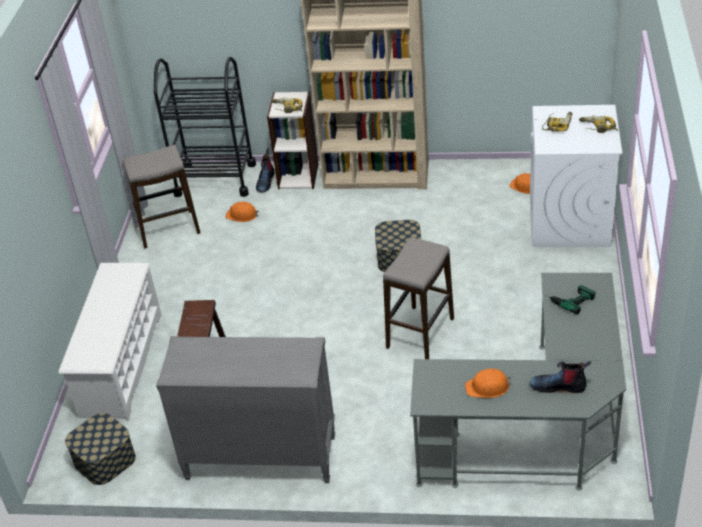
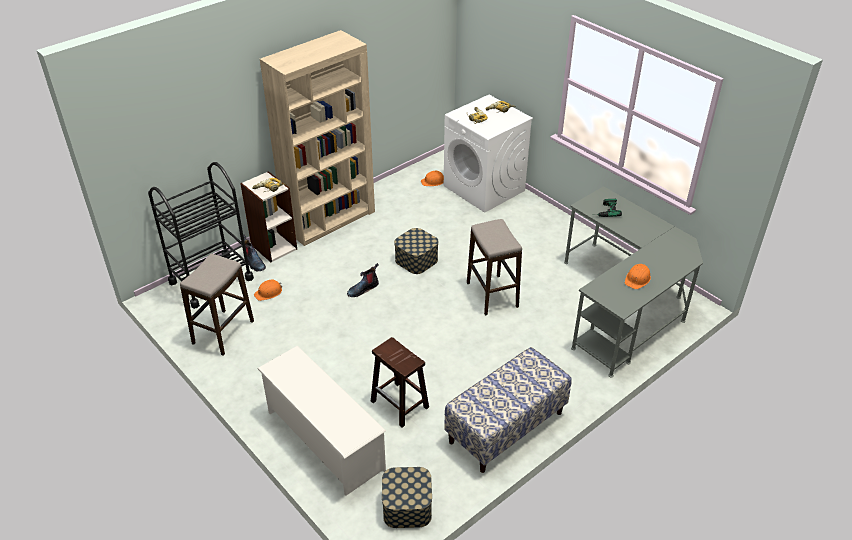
camera: 50 degrees left, 0 degrees up
(260, 458) = (506, 428): grey dresser -> bench
(559, 386) = (667, 256): boot -> boot (363, 289)

